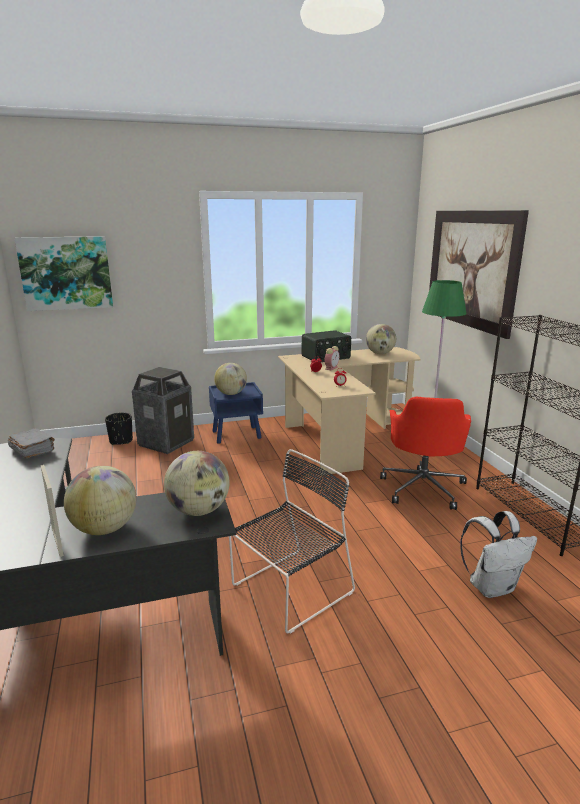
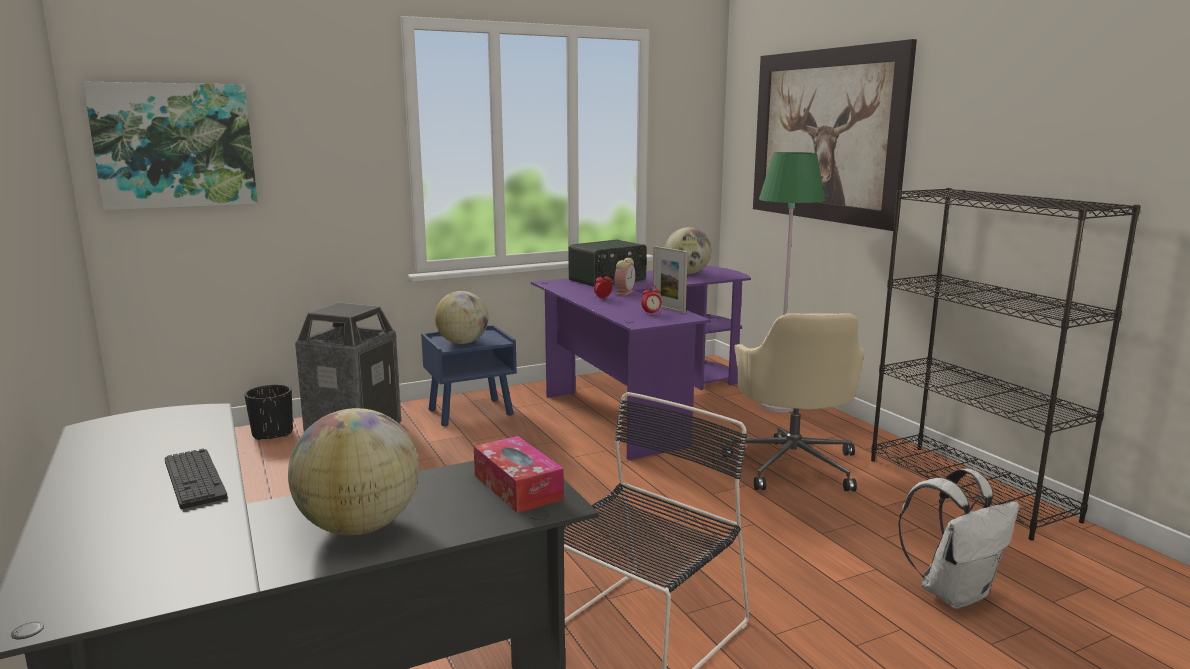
camera: 10 degrees left, 5 degrees down
(32, 450) = (163, 424): grey book -> none
(35, 489) = (194, 479): none -> keyboard
(57, 542) = (277, 554): picture frame -> picture frame (668, 309)
(199, 511) = (517, 487): globe -> tissue box
(342, 434) = (640, 401): beige desk -> purple desk
(423, 487) = (793, 465): red office chair -> beige office chair

